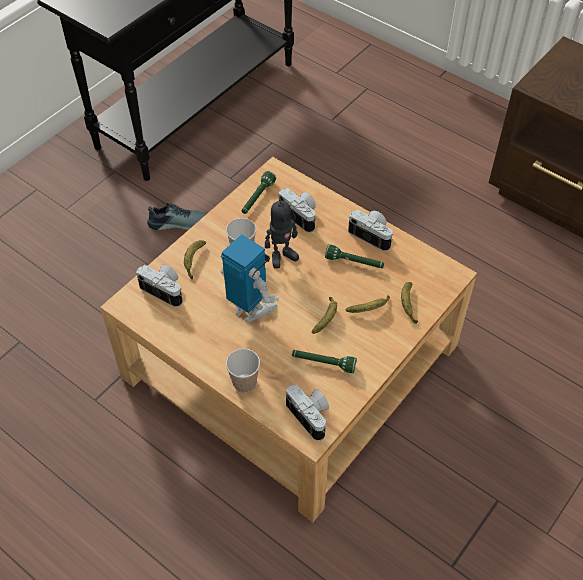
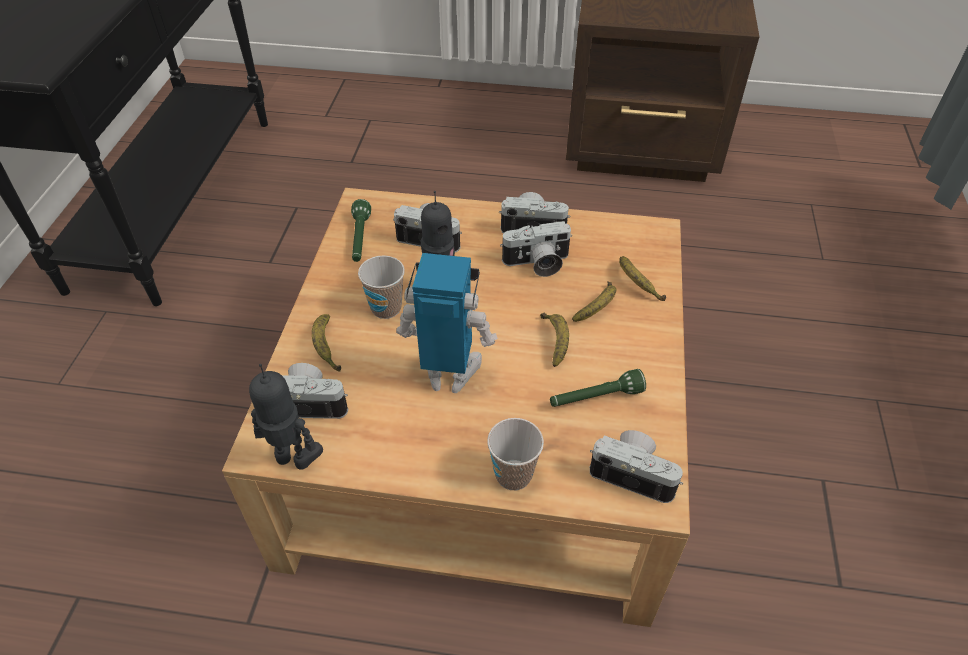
camera: 30 degrees left, 5 degrees down
(138, 318) = (293, 459): none -> toy robot
(178, 222) = (232, 336): shoe -> none
(354, 263) = (537, 264): green flashlight -> camera

